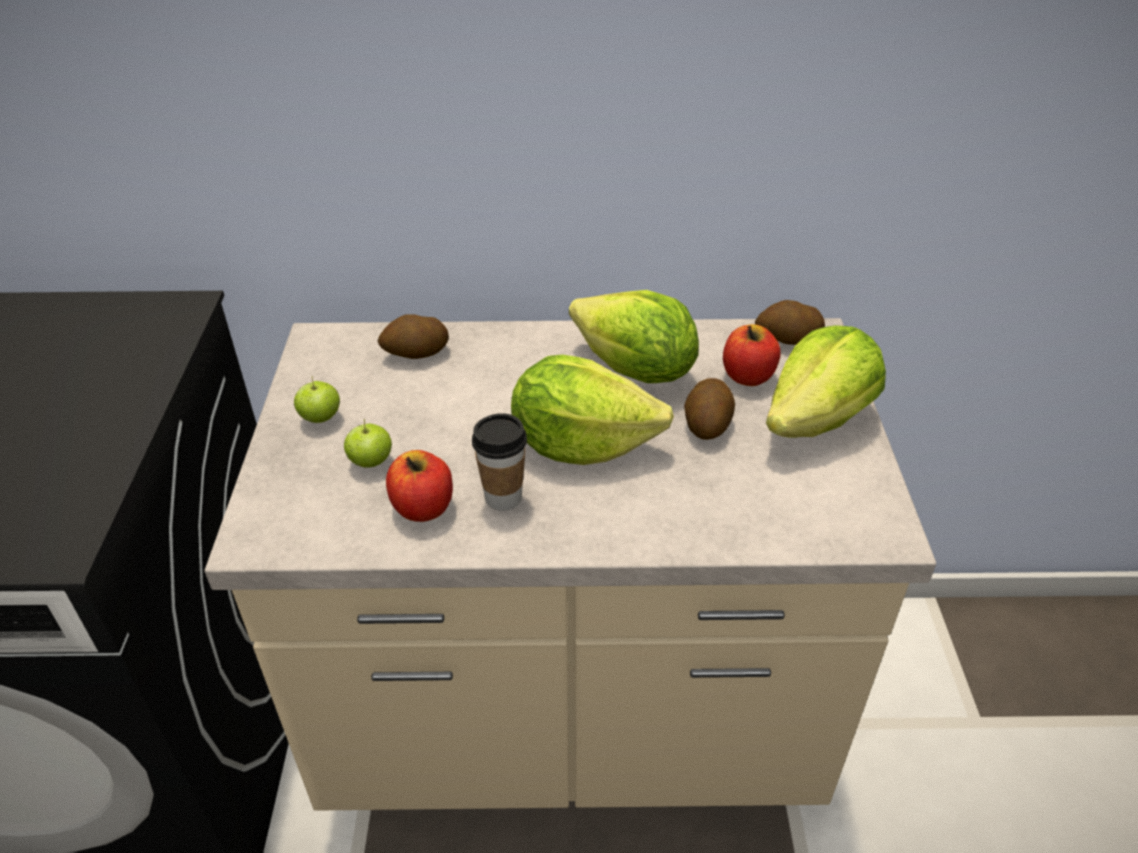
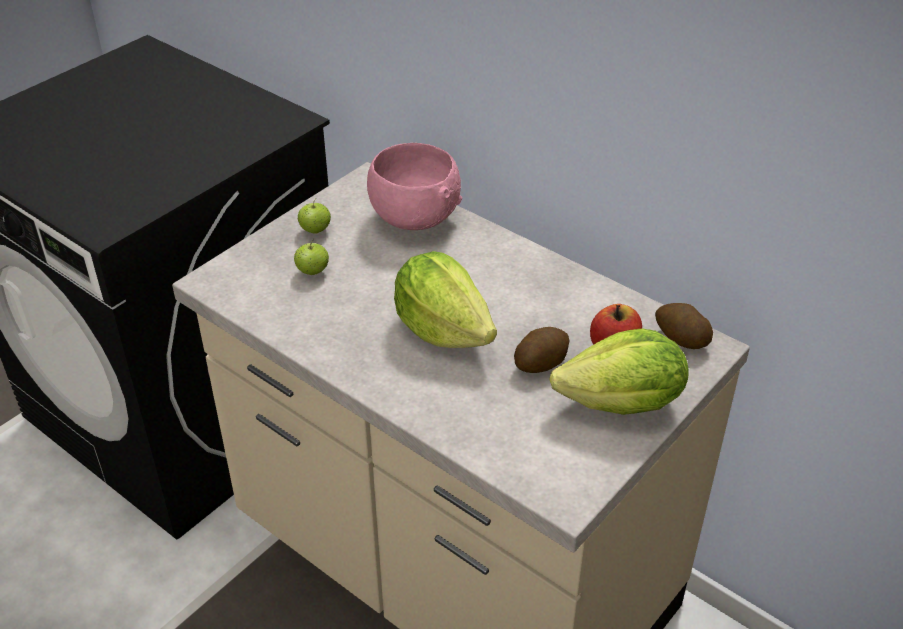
camera: 40 degrees right, 0 degrees up
(415, 354) = (414, 218): potato -> pink bowl
(423, 507) = (310, 313): apple -> none
(503, 497) = (359, 334): cup -> none
(635, 371) = (539, 302): lettuce -> none

